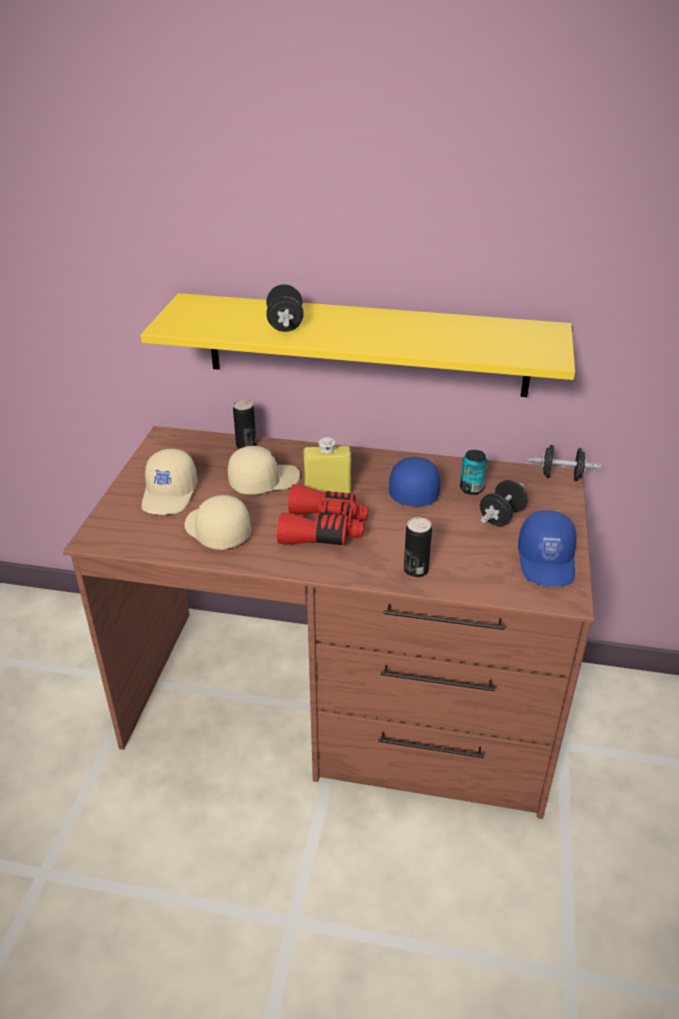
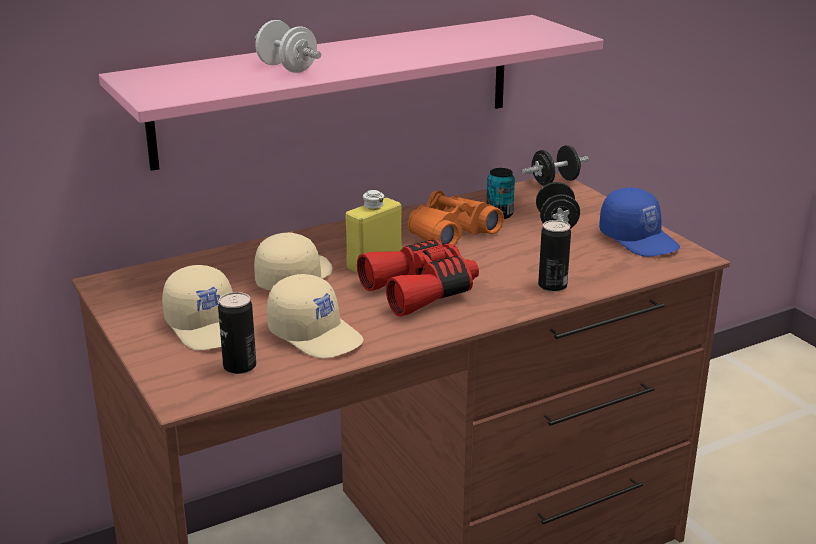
camera: 40 degrees left, 10 degrees down
(216, 531) = (316, 335): beige cap -> beige cap turned 150 degrees counterclockwise
(246, 445) = (221, 257): can -> can (240, 366)
(285, 325) = (287, 68): black dumbbell -> white dumbbell
(366, 345) = (337, 89): yellow shelf -> pink shelf
(412, 489) = (450, 233): blue cap -> orange binoculars

